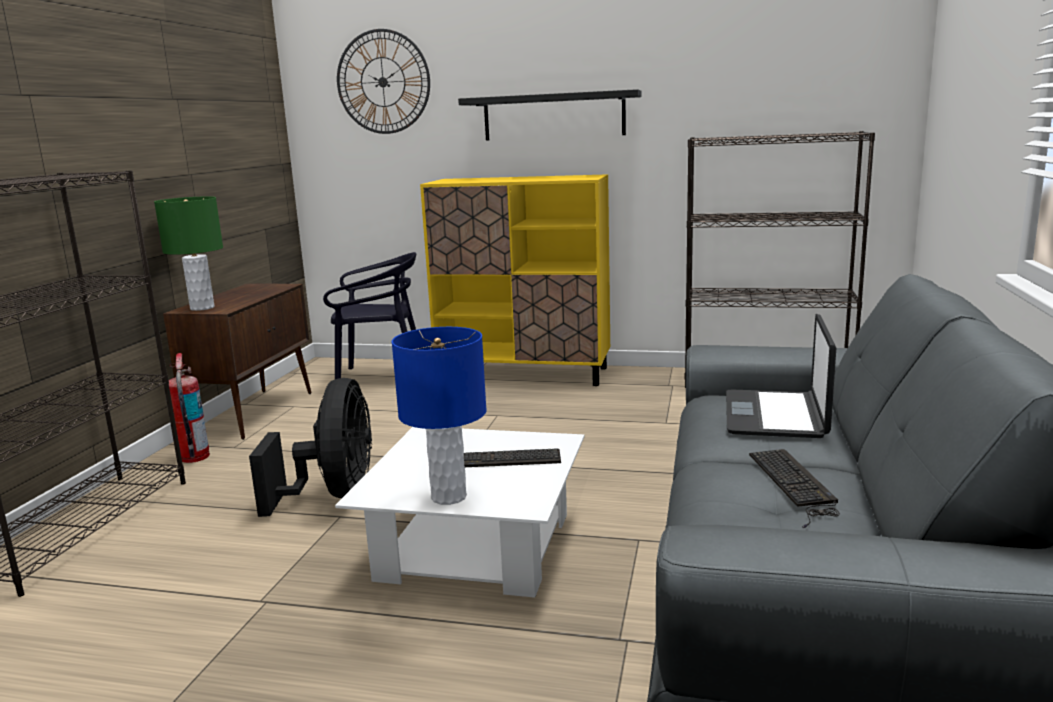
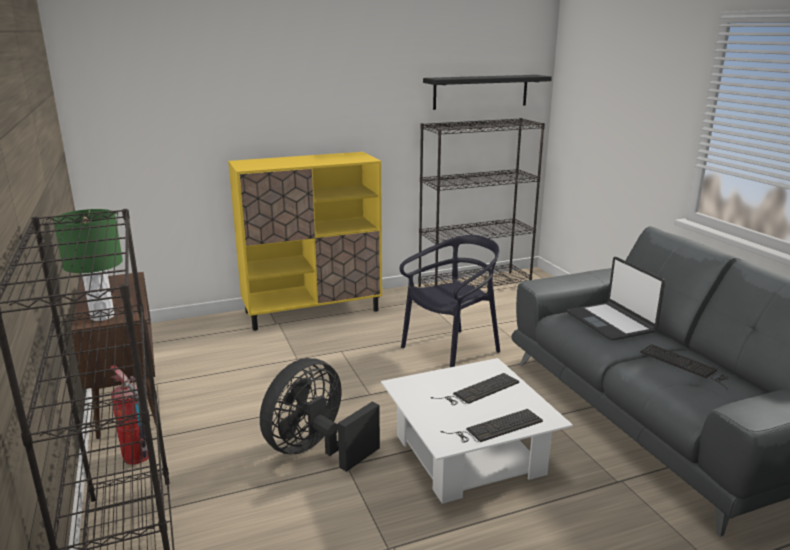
camera: 35 degrees left, 5 degrees up
(334, 495) = (316, 450): black fan -> black fan turned 105 degrees counterclockwise
(381, 379) = (199, 339): black chair -> black chair (451, 352)
(383, 82) = (165, 76): wall clock -> none
(448, 496) = (495, 427): blue table lamp -> keyboard
(553, 116) = (320, 107): black shelf -> black shelf (481, 91)

